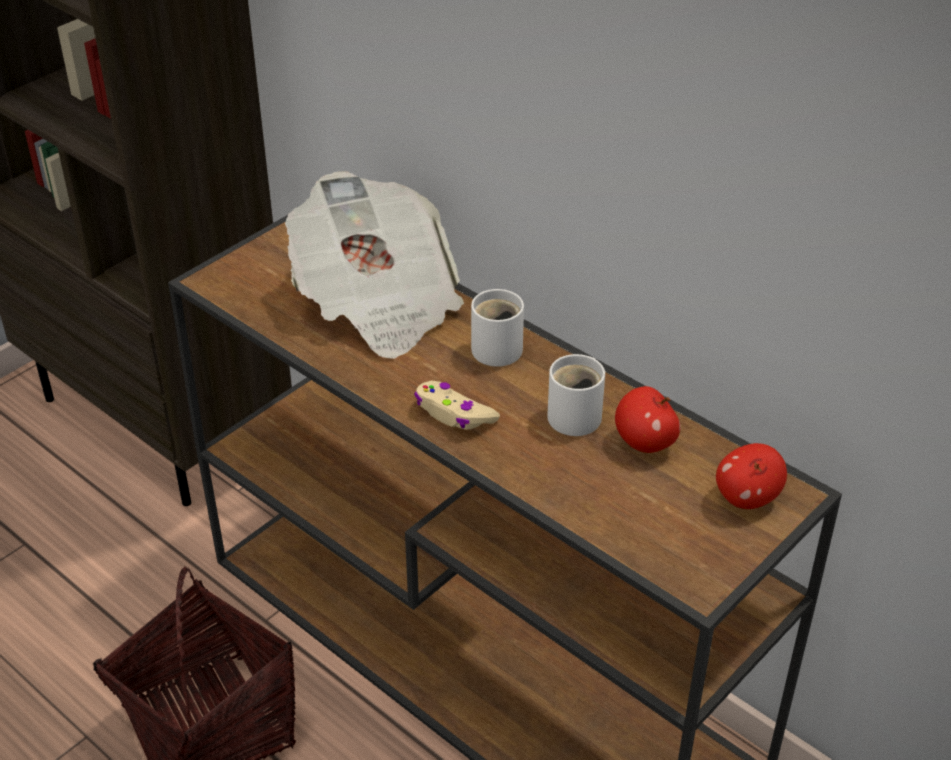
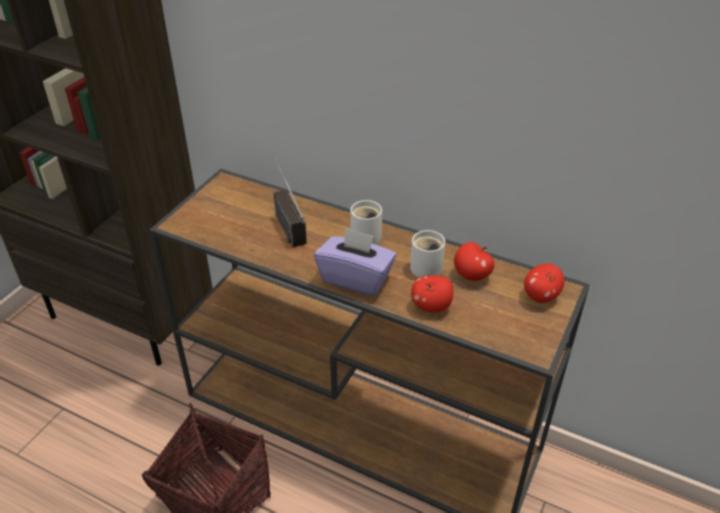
camera: 15 degrees left, 0 degrees up
(377, 302) = (284, 220): newspaper -> radio
(454, 414) = (356, 278): beige game controller -> purple tissue box
(557, 480) = (431, 306): none -> apple

